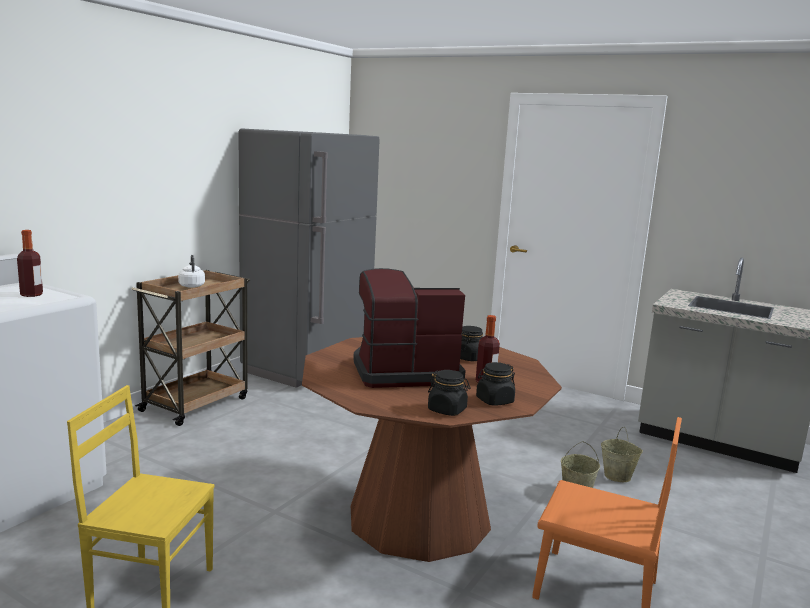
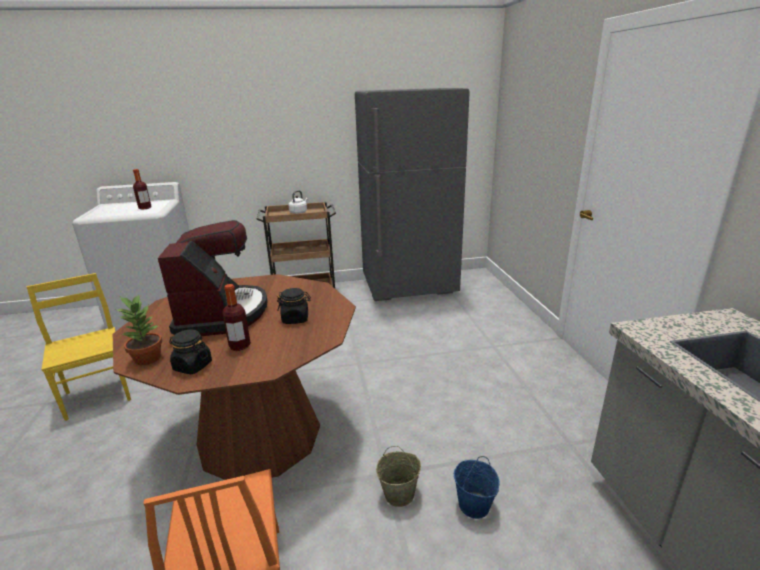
camera: 50 degrees right, 10 degrees up
(403, 372) = (222, 314): coffee machine -> coffee machine turned 45 degrees clockwise
(447, 410) = (147, 358): black jar -> potted plant
(618, 476) = (474, 506): beige bucket -> blue bucket

